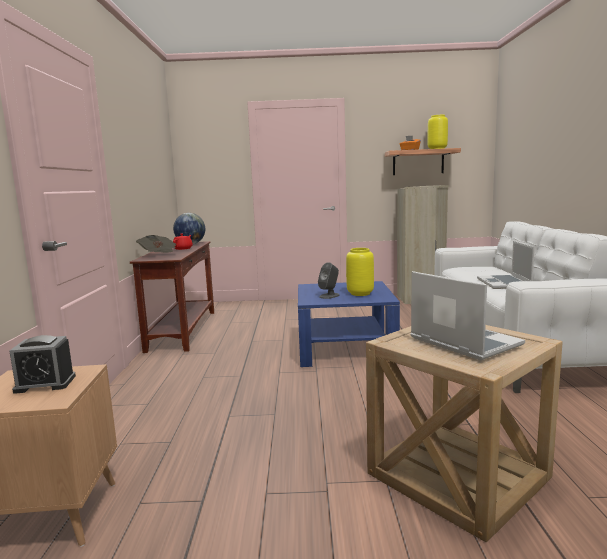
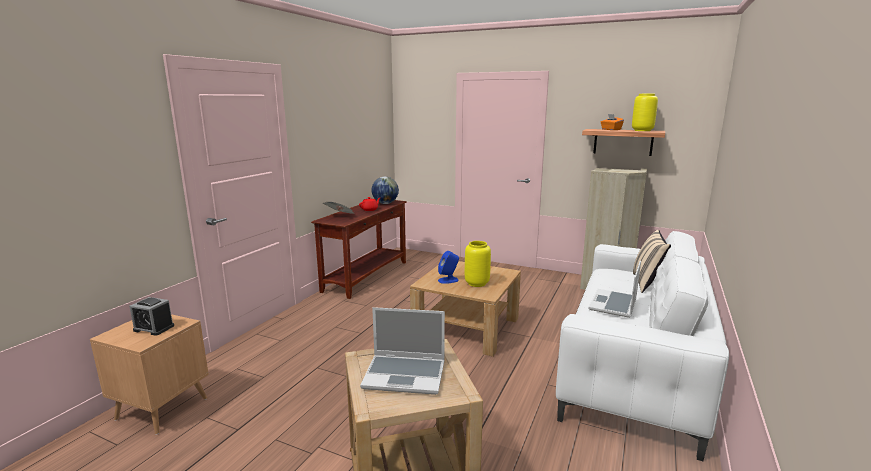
camera: 25 degrees right, 5 degrees up
(329, 296) = (448, 280): grey speaker -> blue speaker
(345, 348) = (466, 327): blue coffee table -> brown coffee table
(462, 342) = (406, 375): laptop -> laptop turned 105 degrees clockwise
(501, 270) = (648, 283): none -> beige pillow

